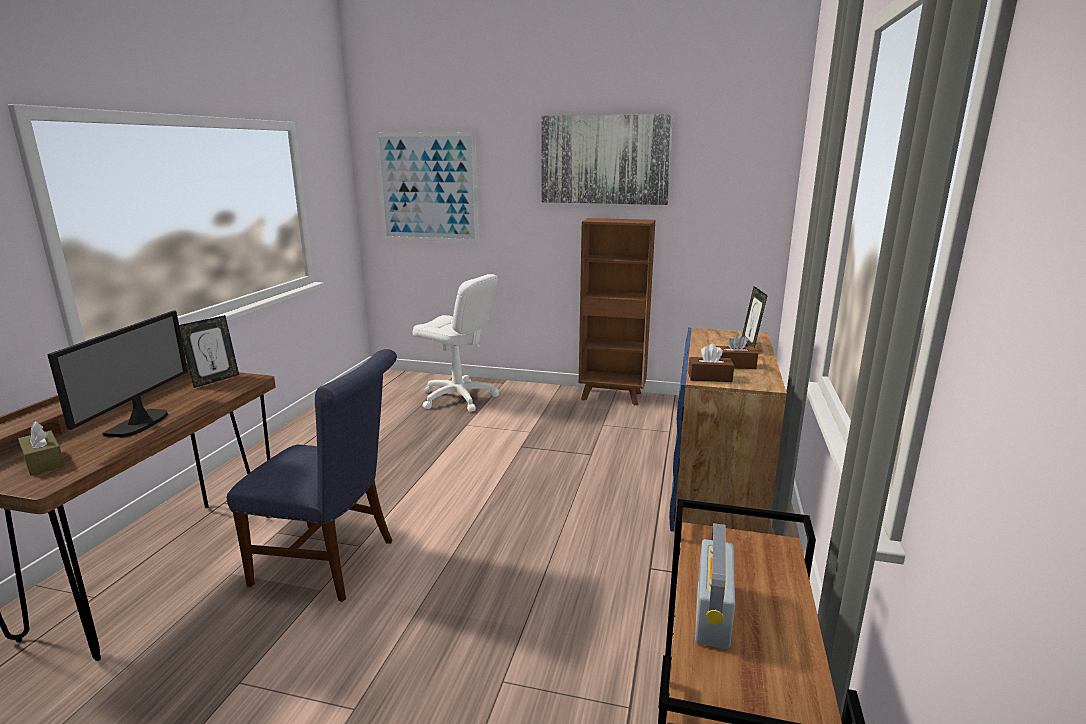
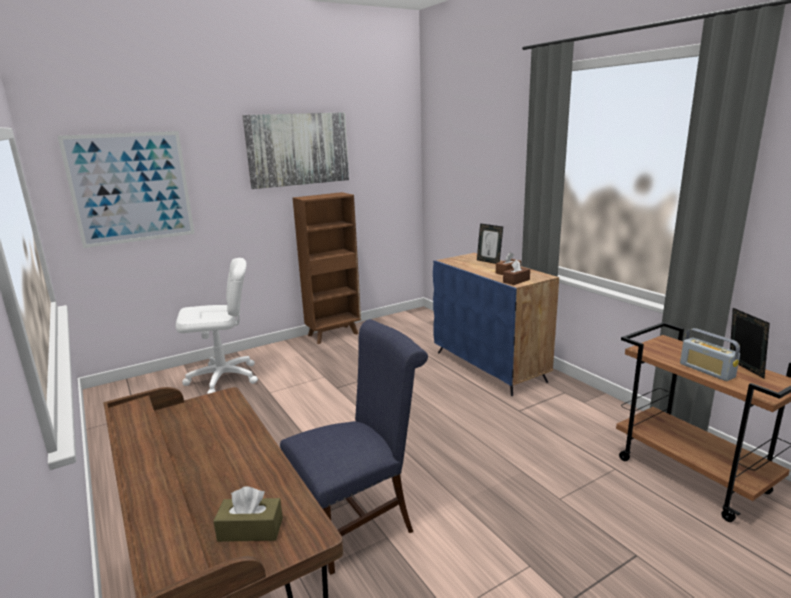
camera: 45 degrees left, 0 degrees up
(140, 424) = (238, 465): monitor -> none
(215, 380) = (190, 412): picture frame -> picture frame (742, 369)

